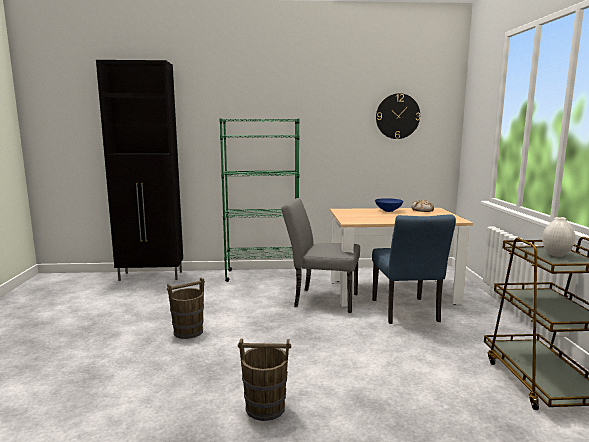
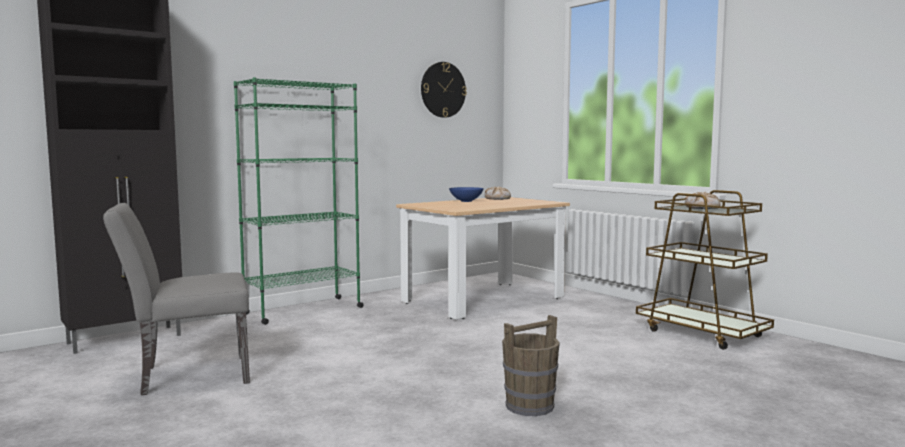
camera: 35 degrees left, 5 degrees down
(188, 332) = (315, 376): brown bucket -> none
(321, 299) = (421, 319): grey chair -> grey chair (185, 376)
(406, 313) = (526, 312): blue chair -> none
(556, 255) = (702, 208): white vase -> bread

